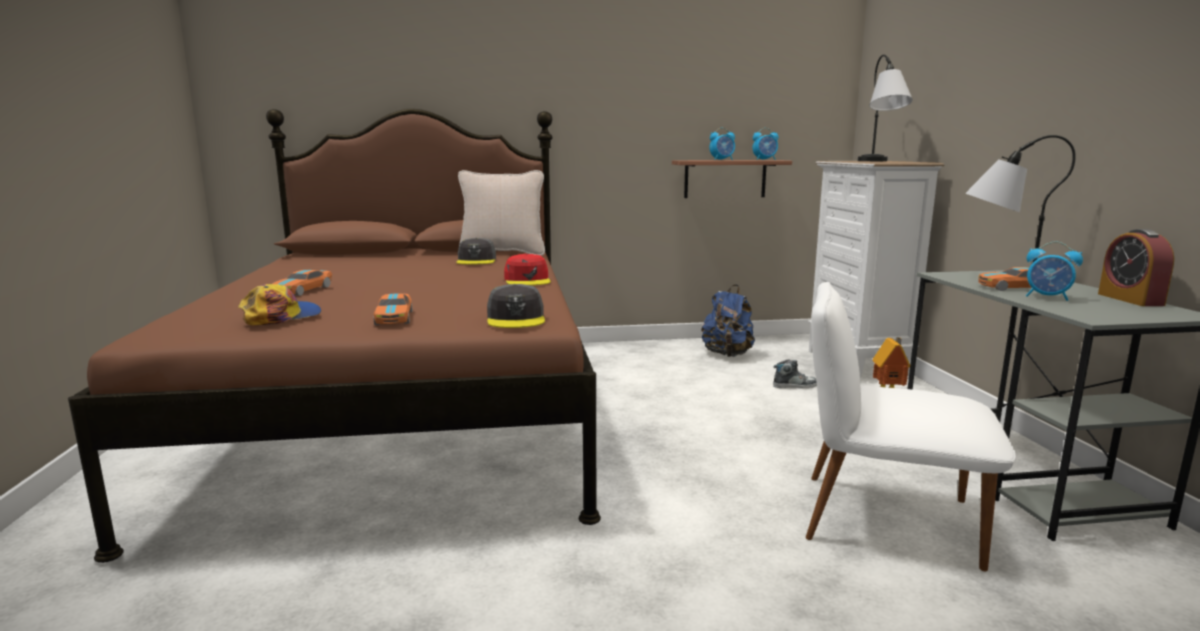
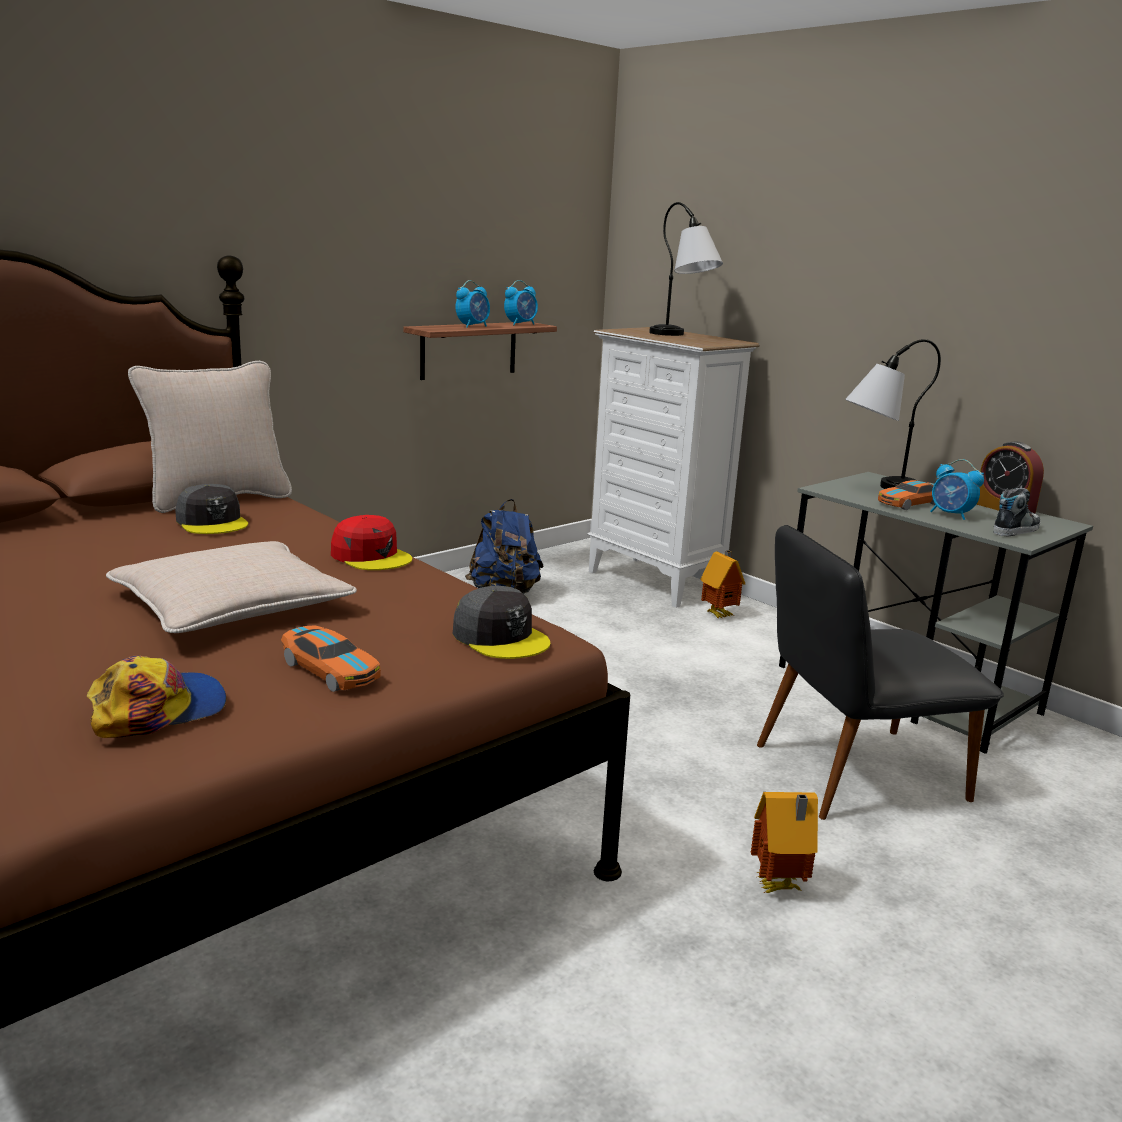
camera: 35 degrees left, 5 degrees up
(281, 316) = (158, 709): cap -> cap turned 45 degrees clockwise
(303, 290) = (60, 641): toy car -> none
(412, 289) = (232, 604): none -> beige pillow
(708, 570) = (779, 887): none -> toy house
(795, 386) = (623, 626): shoe -> shoe (1015, 530)
(888, 518) = (860, 772): white chair -> black chair
(1047, 297) = (951, 515): alarm clock -> alarm clock turned 45 degrees clockwise

